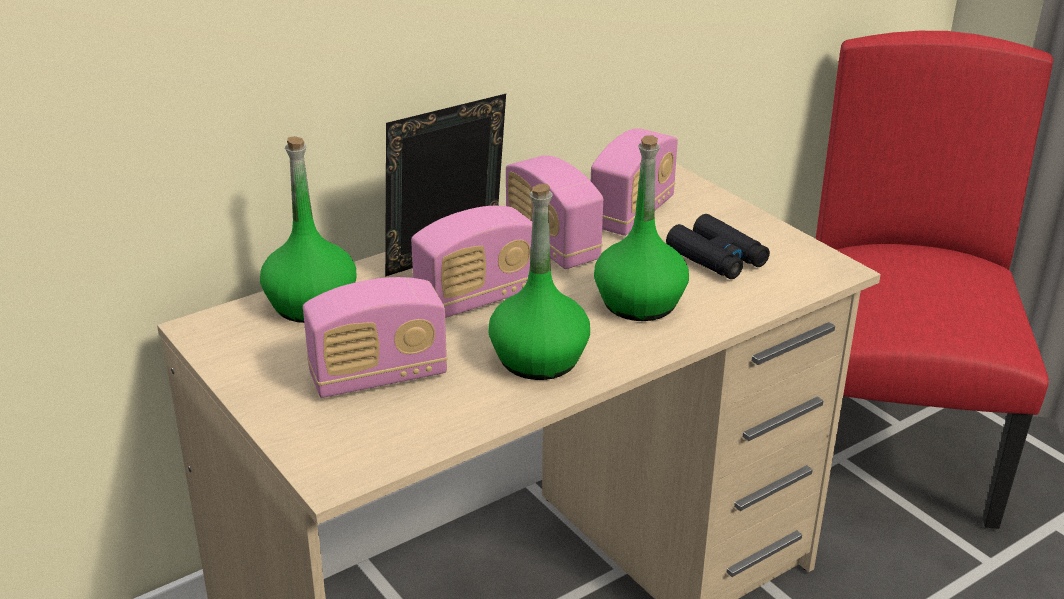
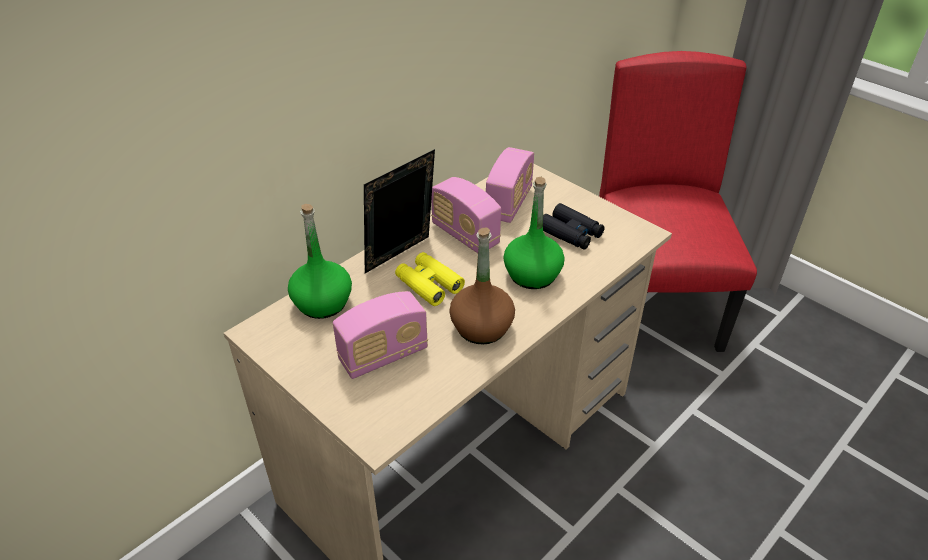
camera: 10 degrees left, 10 degrees up
(476, 299) = (429, 284): radio -> yellow binoculars
(538, 359) = (481, 328): green bottle -> brown bottle

